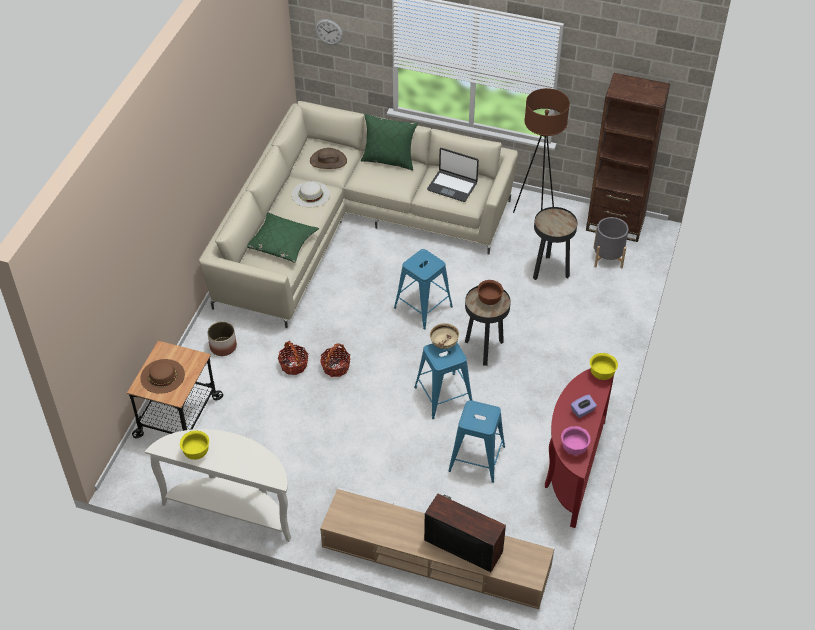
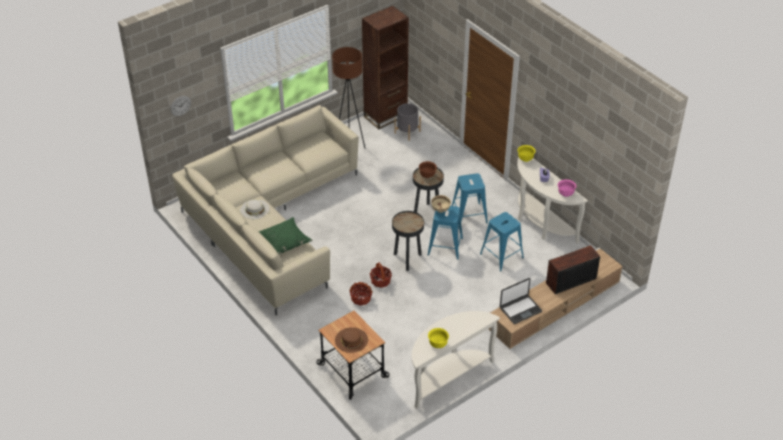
camera: 55 degrees left, 5 degrees down
(223, 346) = (313, 324): planter -> none
(328, 161) = (233, 188): brown hat -> none
(389, 160) = (262, 163): green pillow -> none
(423, 307) = (370, 221): blue stool -> blue stool (469, 215)
(452, 186) = (314, 149): laptop -> laptop (520, 309)
(550, 271) = (394, 158): black side table -> black side table (407, 259)
(572, 469) = (540, 223): red console table -> white console table

